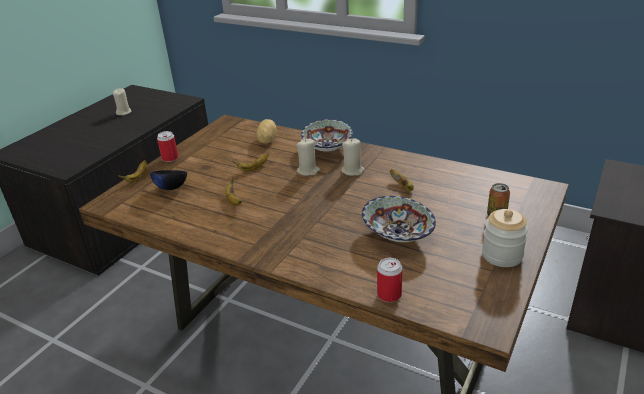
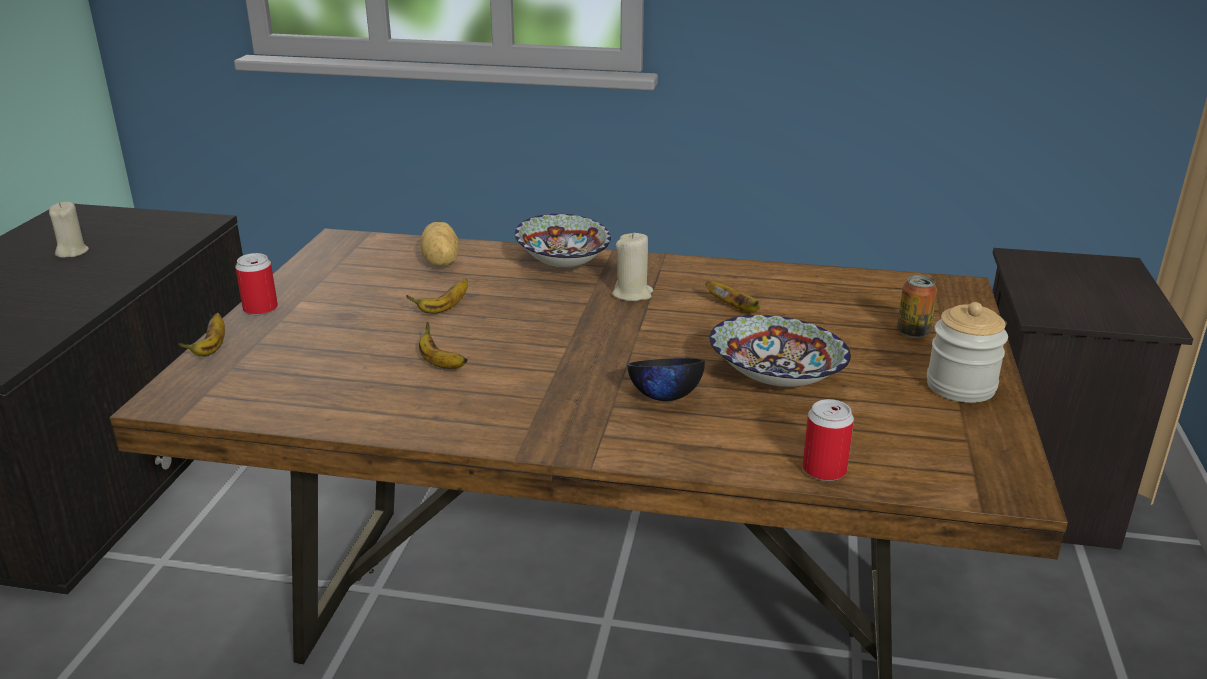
camera: 20 degrees left, 5 degrees down
(171, 187) = (297, 357): black bowl -> black bowl (665, 396)
(308, 171) = (552, 302): beige candle -> none

